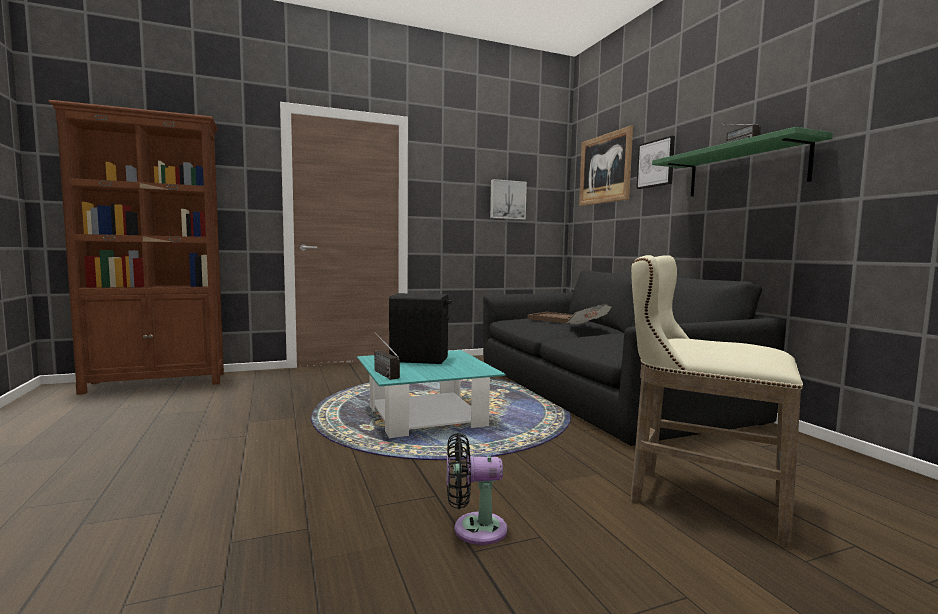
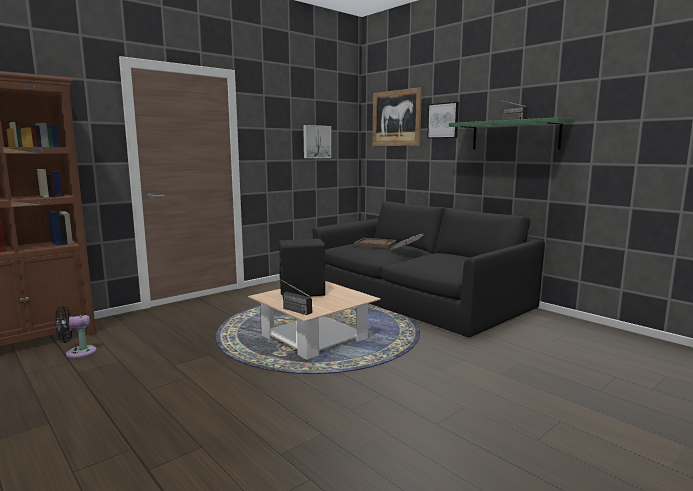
camera: 20 degrees left, 5 degrees up
(426, 416) = (314, 337): turquoise coffee table -> beige coffee table
(474, 529) = (425, 411): black fan -> black fan (77, 353)
(698, 499) = (529, 366): beige stool -> none

